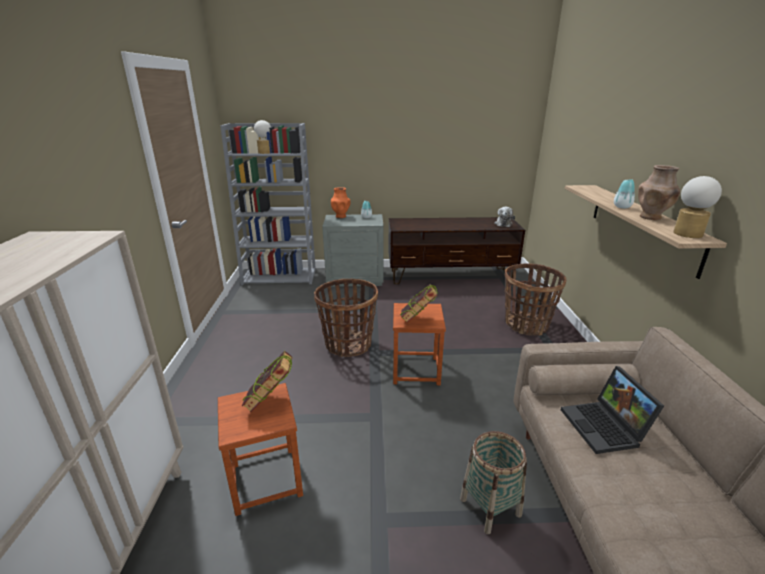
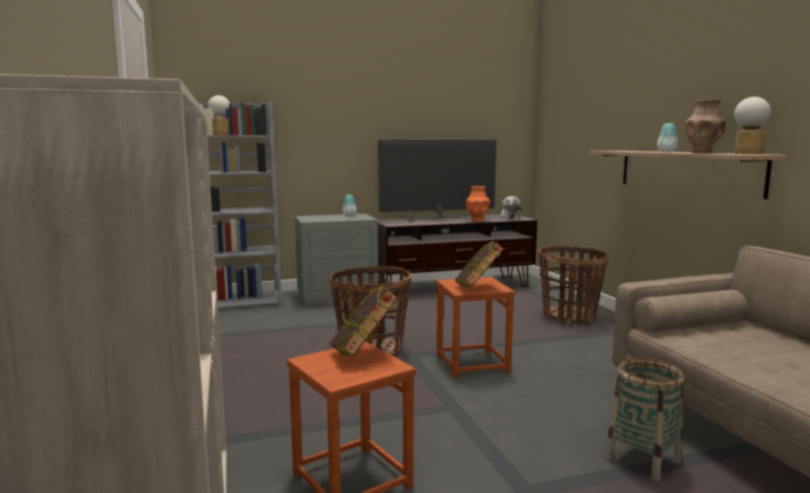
camera: 15 degrees left, 15 degrees down
(341, 216) = (316, 216): orange vase -> orange vase (477, 221)
(442, 221) = (438, 218): none -> television
(605, 428) = (738, 344): laptop -> none

